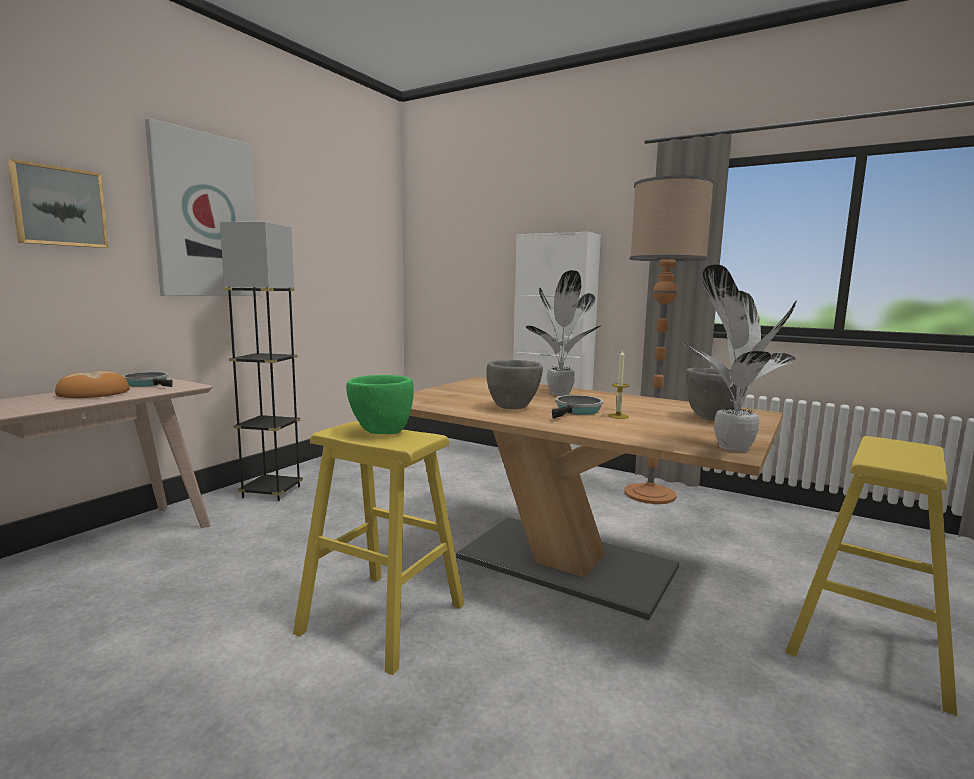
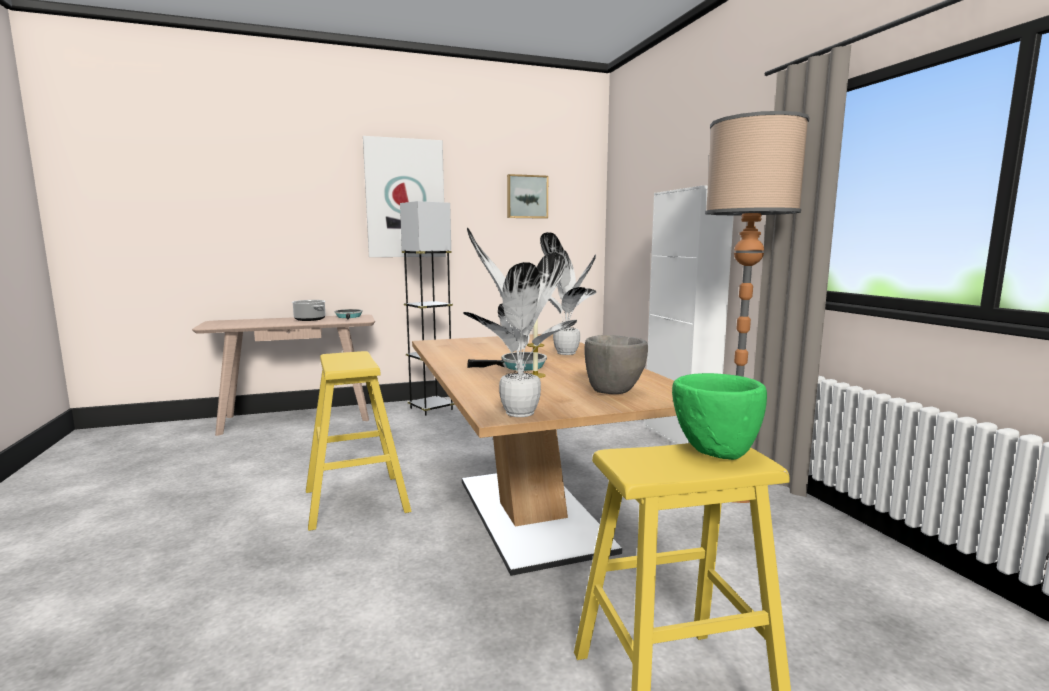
camera: 40 degrees right, 0 degrees up
(59, 207) = (307, 201): picture -> picture (527, 197)
(94, 393) = (310, 319): bread -> cooking pot
(381, 432) = (354, 359): green bowl -> green bowl (714, 452)
(513, 408) = (482, 357): grey bowl -> none

